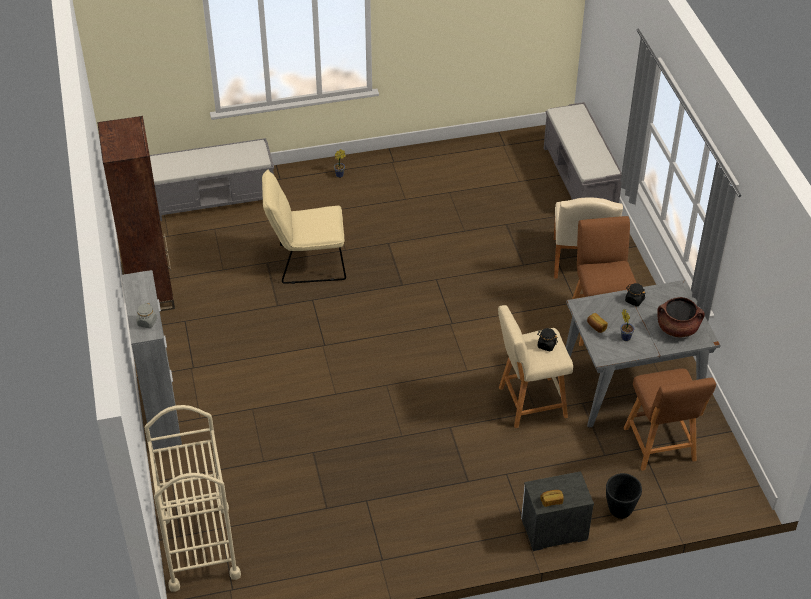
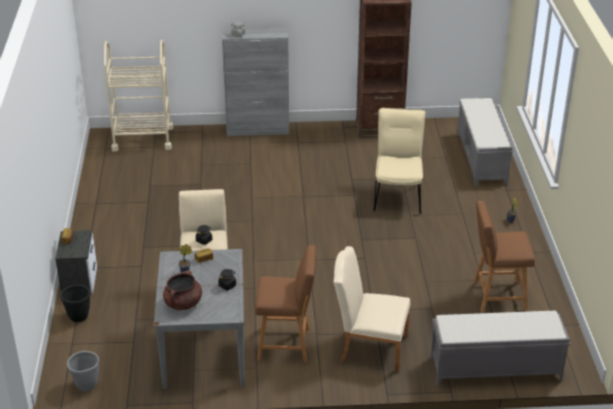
camera: 100 degrees right, 10 degrees down
(660, 447) = (129, 352): brown stool -> brown stool (496, 296)
(724, 471) = (86, 385): none -> grey planter

